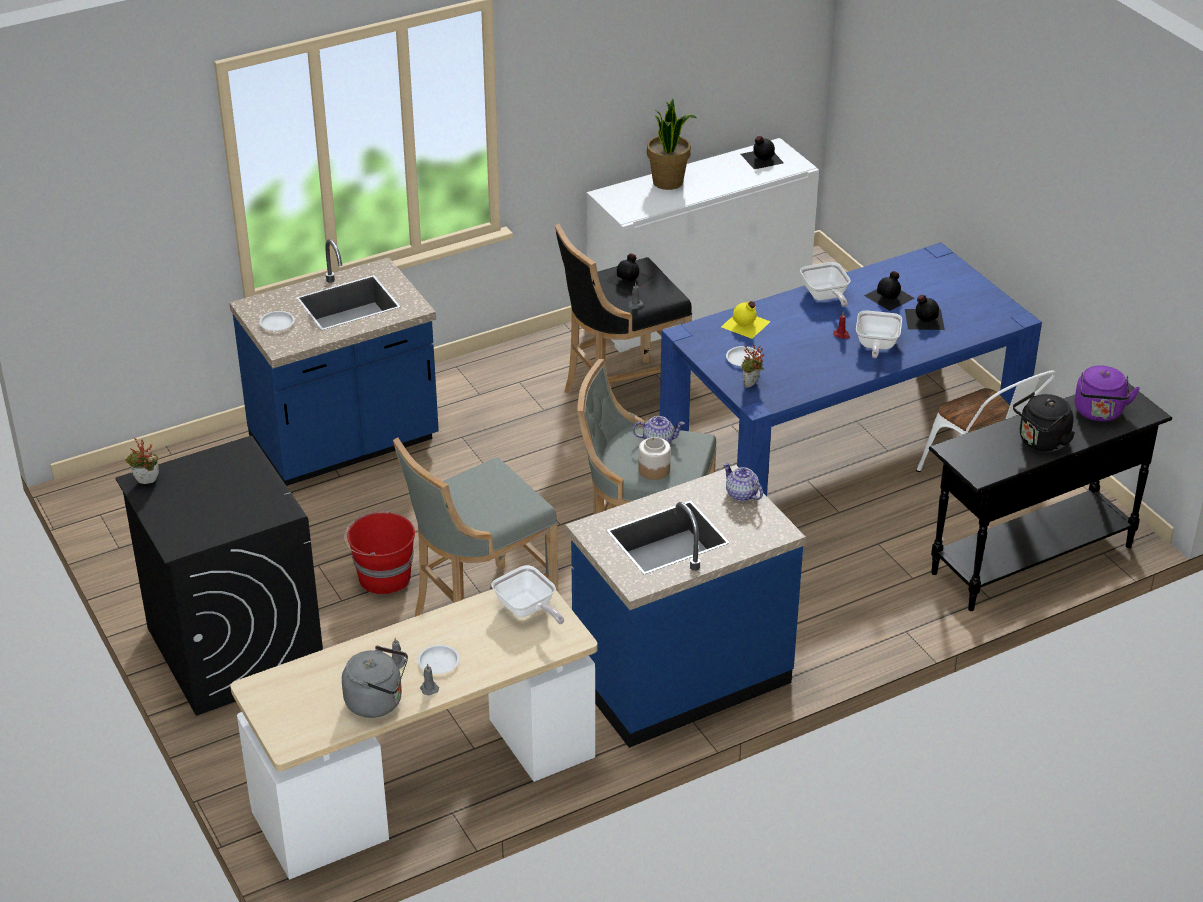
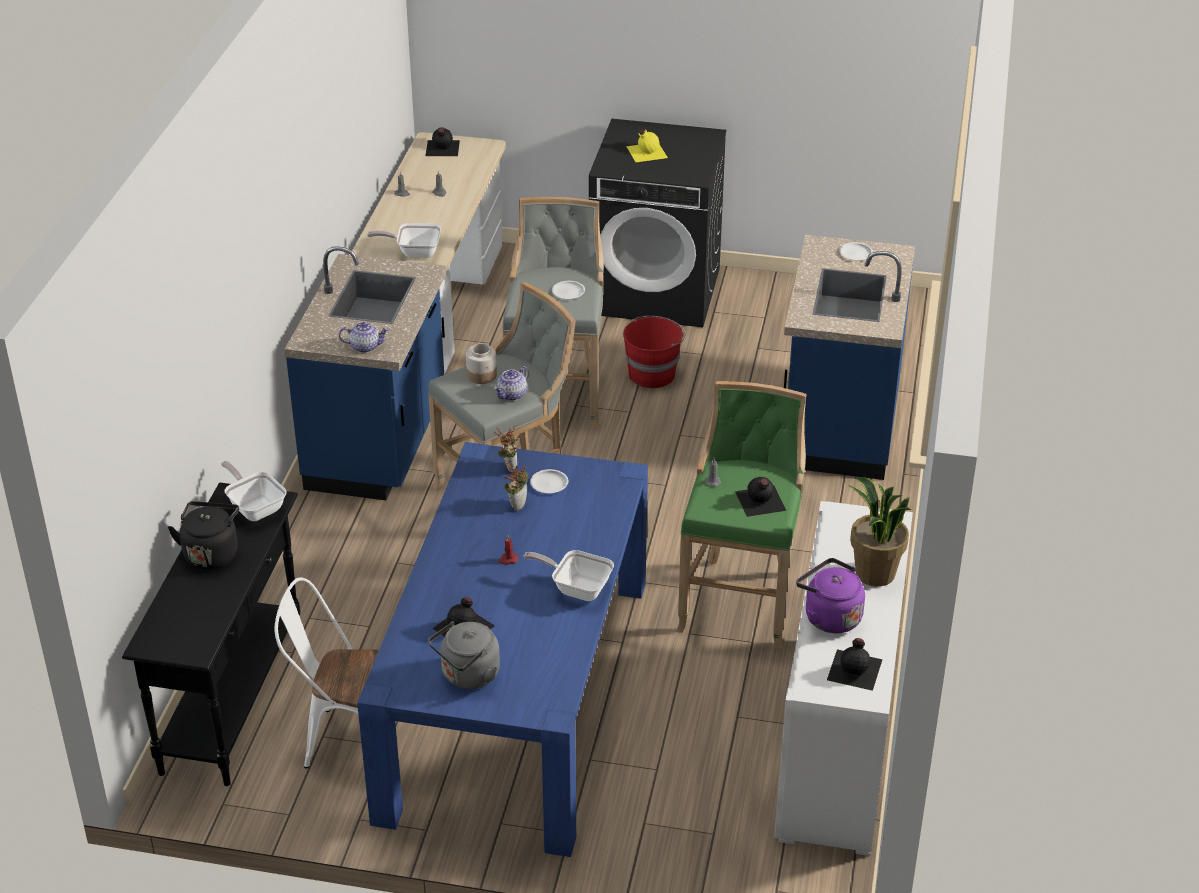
camera: 130 degrees right, 0 degrees up
(146, 483) = (704, 136): potted plant -> potted plant (517, 504)
(378, 702) = (417, 175): grey kettle -> grey kettle (468, 676)
(438, 662) = (418, 205): white plate -> white plate (568, 292)
(620, 397) = (740, 599): black stool -> green stool
(746, 324) = (595, 514): yellow bottle -> yellow bottle (646, 151)
(876, 346) = (466, 569): frying pan -> frying pan (255, 507)
(890, 296) = (524, 629): black bottle -> black bottle (442, 148)
(1099, 413) = (190, 613): purple kettle -> purple kettle (829, 617)

